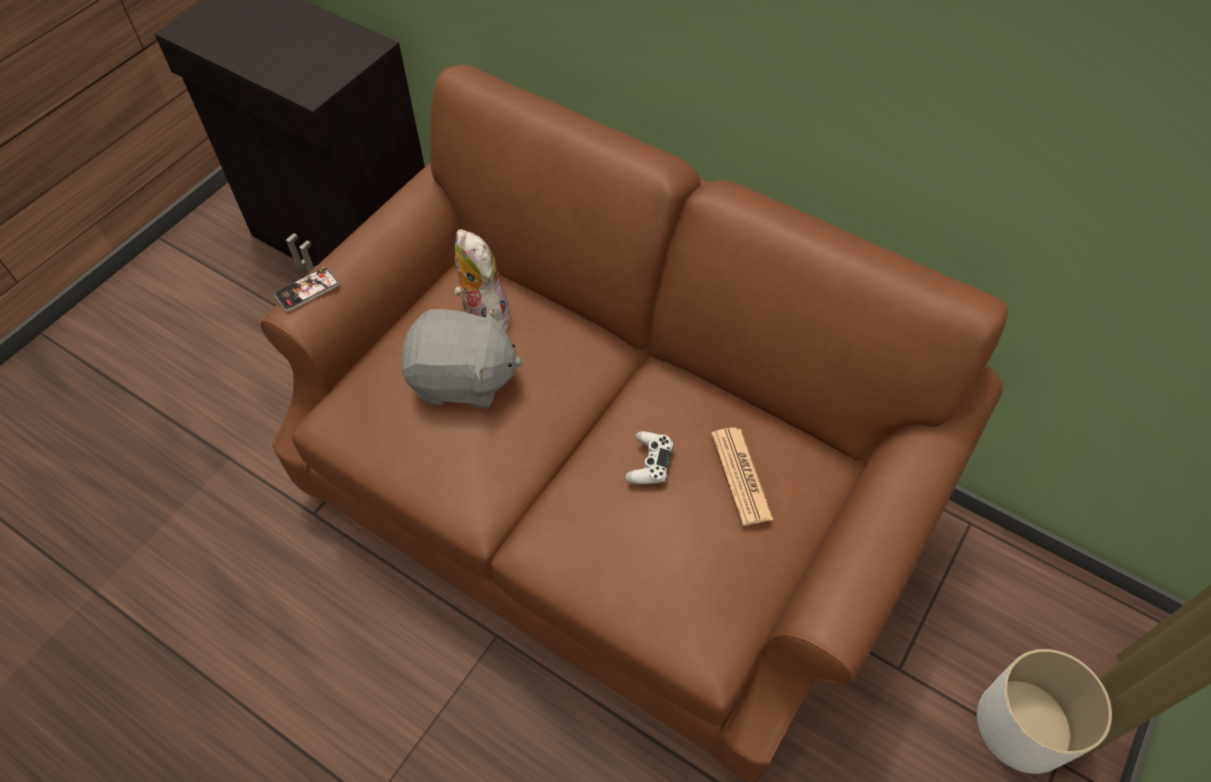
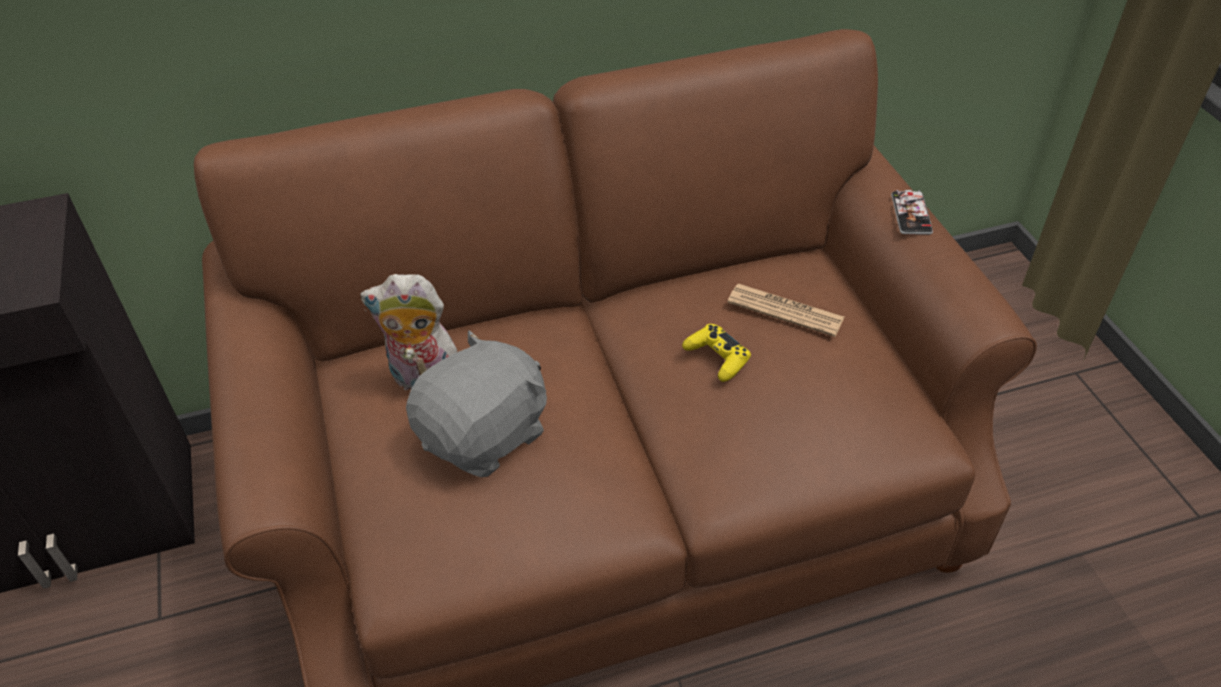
camera: 50 degrees left, 10 degrees down
(307, 290) = (250, 474): phone -> phone (911, 214)
(649, 463) = (717, 358): white game controller -> yellow game controller
(1023, 726) = (1036, 371): white planter -> none

